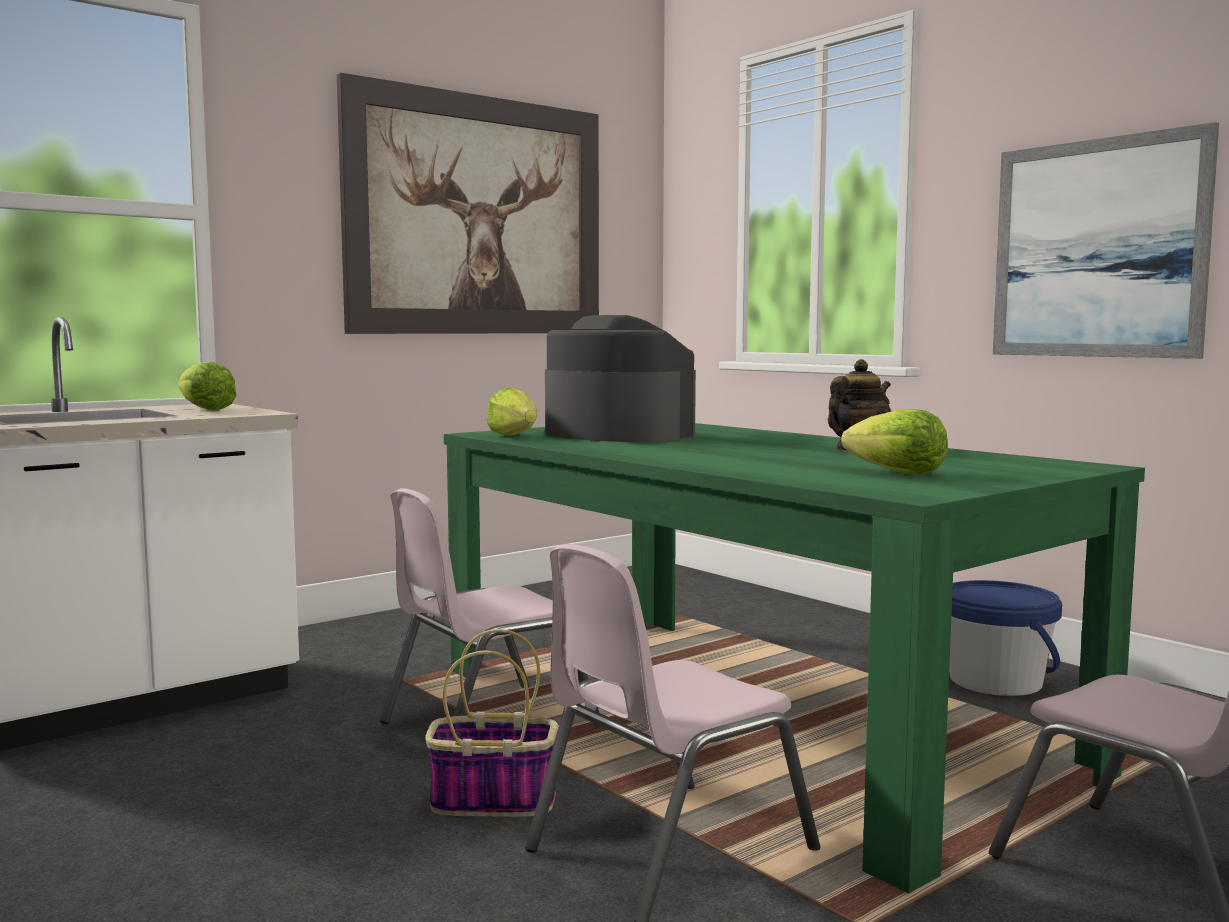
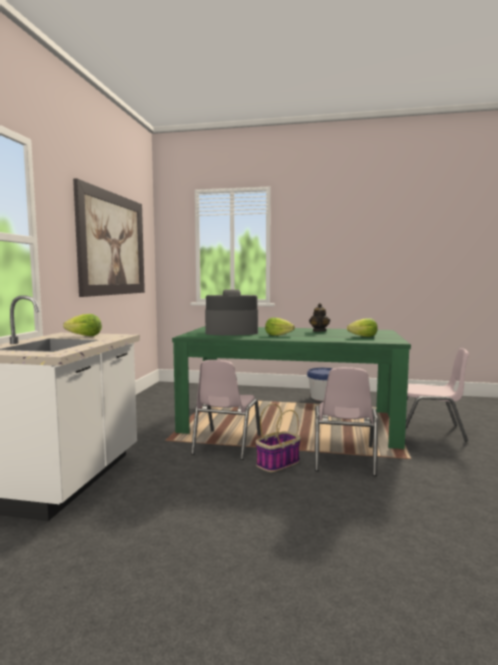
camera: 40 degrees left, 0 degrees up
(514, 436) = (203, 336): lettuce -> lettuce (278, 335)
(1097, 249) = (334, 267): picture -> none

